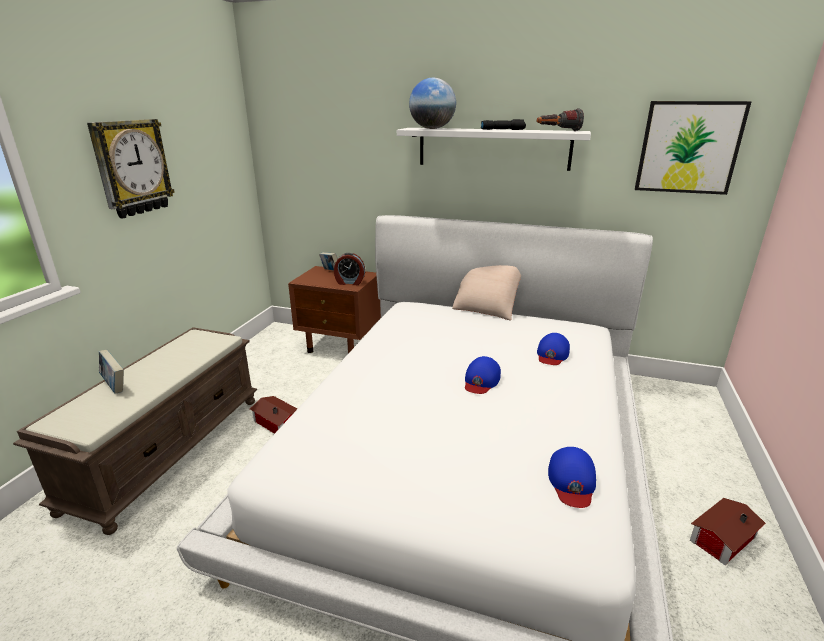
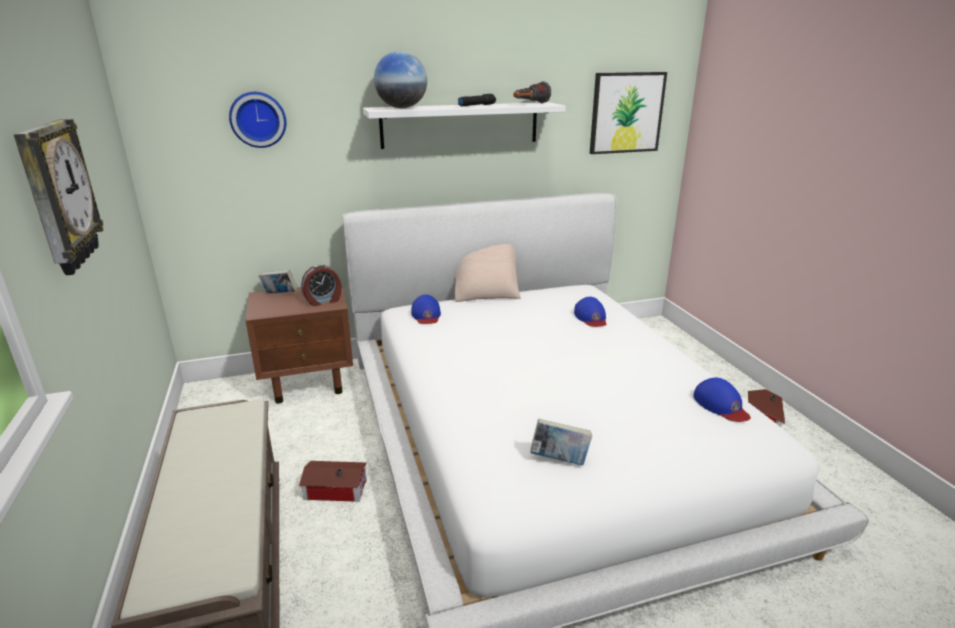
camera: 35 degrees left, 0 degrees up
(115, 385) = (177, 513): book -> book (559, 460)
(331, 133) = (258, 119): none -> wall clock
(481, 380) = (569, 356): blue cap -> blue cap (426, 315)

